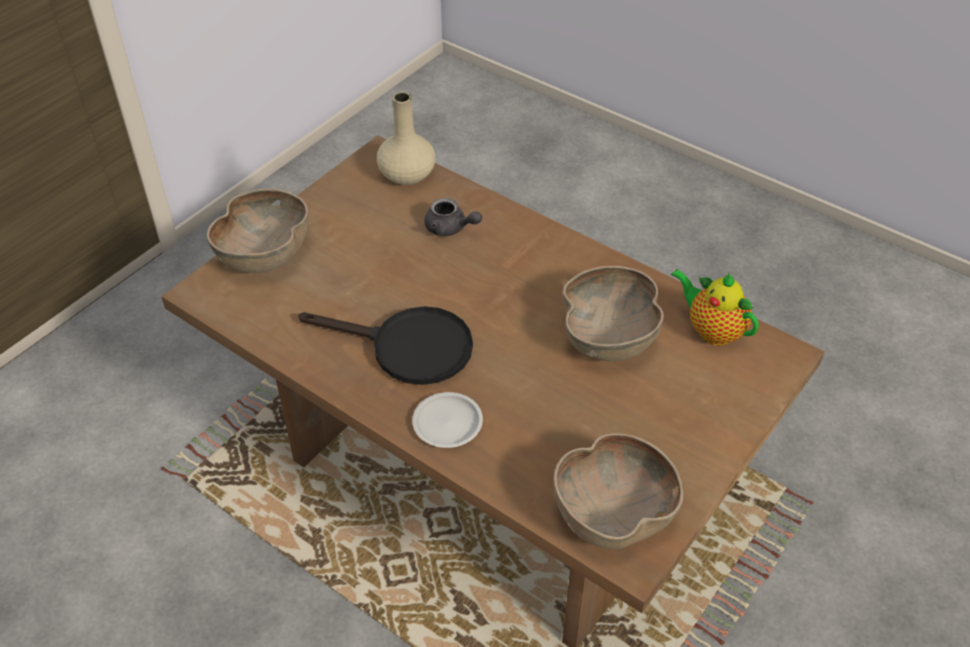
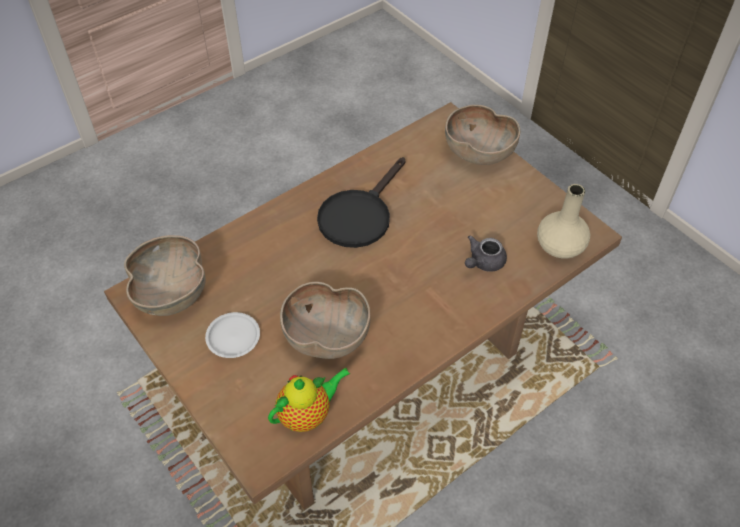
camera: 105 degrees right, 5 degrees up
(448, 424) = (283, 223): white plate -> white plate (233, 337)

